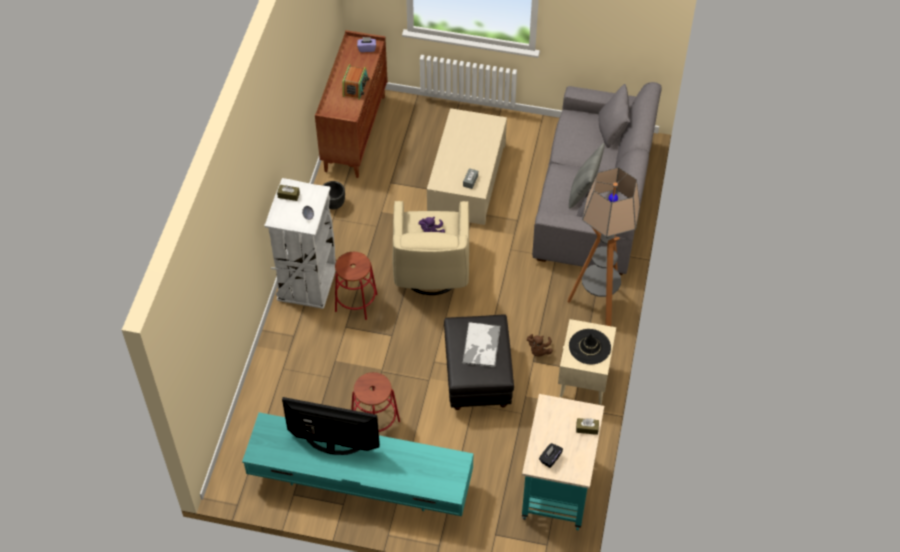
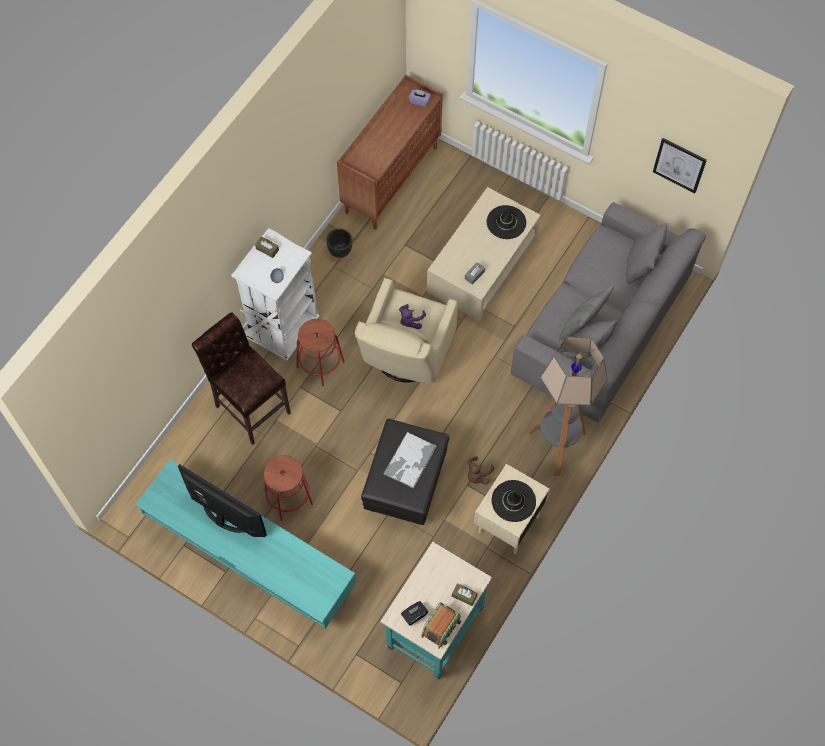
camera: 20 degrees right, 10 degrees up
(306, 357) = (250, 406): none -> brown stool
(355, 87) = (391, 142): radio -> radio (441, 626)
(479, 131) = (506, 222): none -> black hat
(623, 26) = (679, 165): none -> picture

